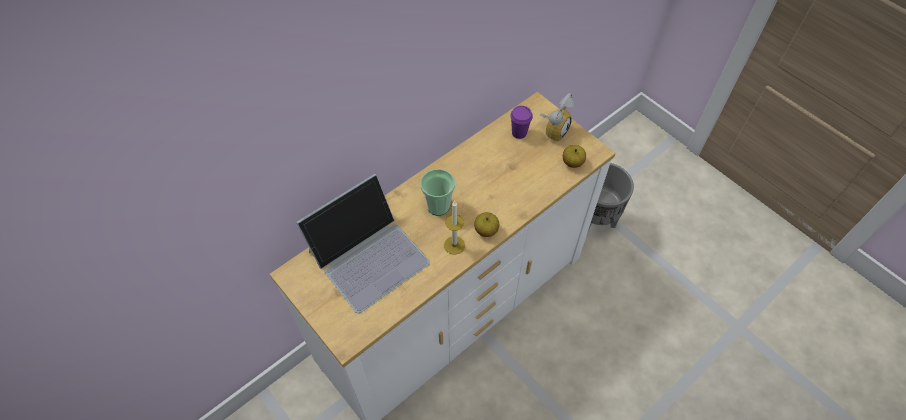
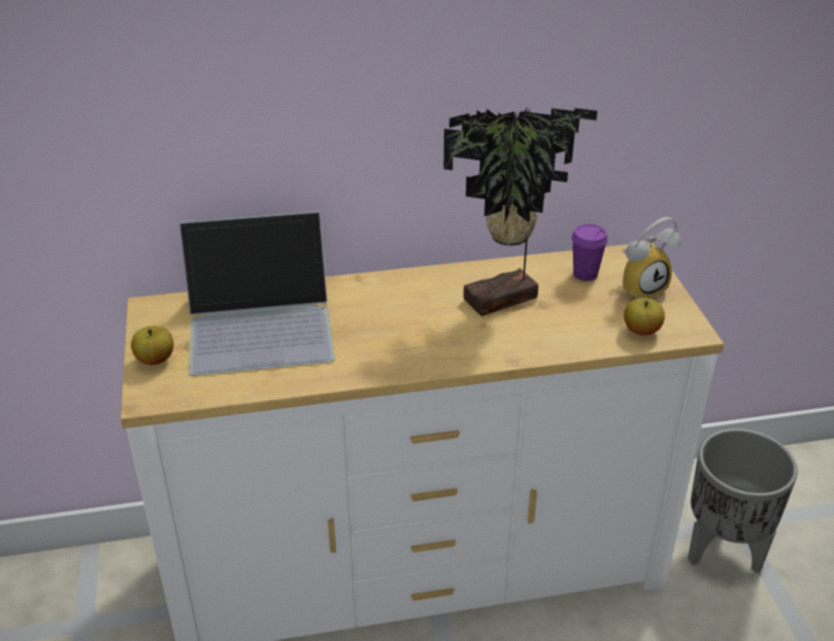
camera: 30 degrees right, 20 degrees down
(438, 206) = (399, 309): cup -> none
(454, 245) = (384, 355): candle -> none
(486, 230) = (443, 357): apple -> apple (155, 360)
(490, 173) = (504, 301): none -> potted plant

